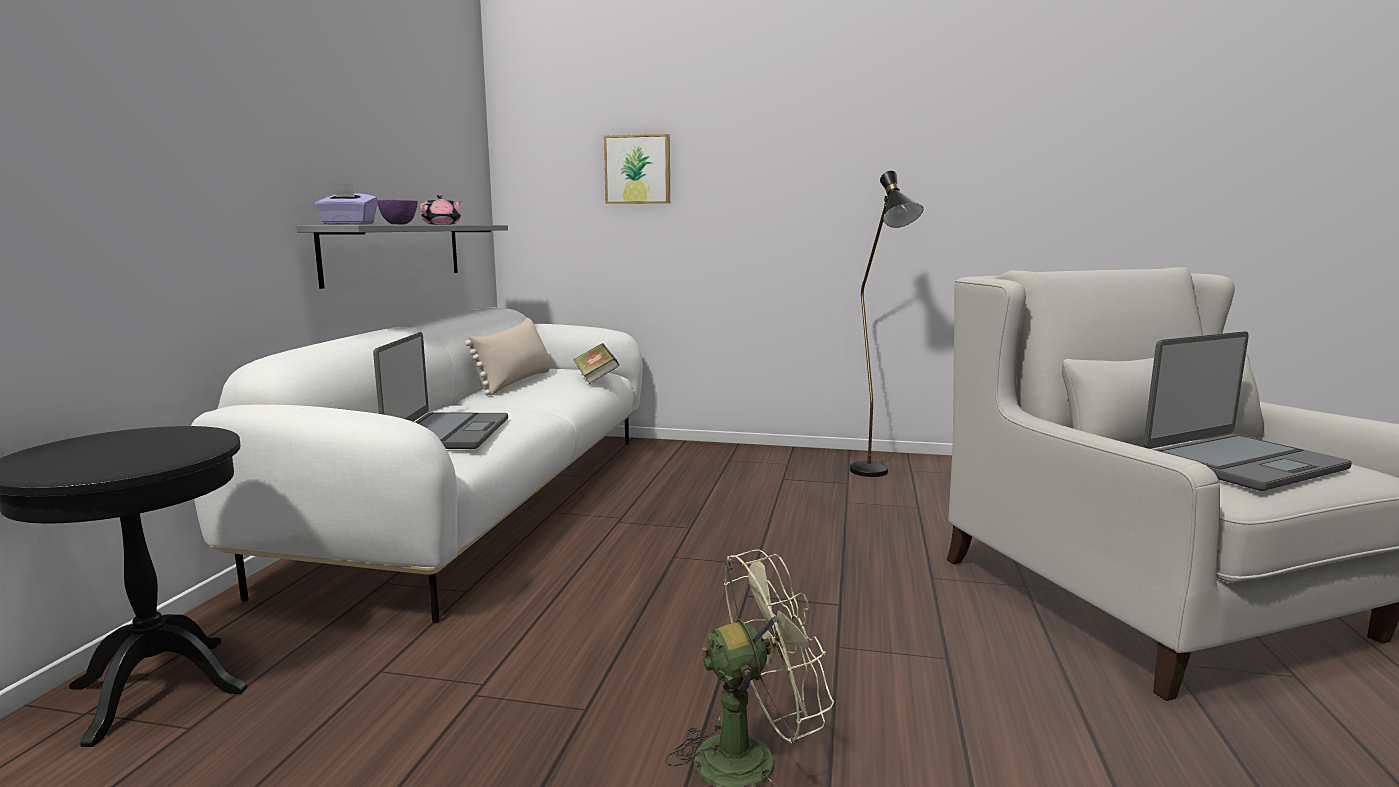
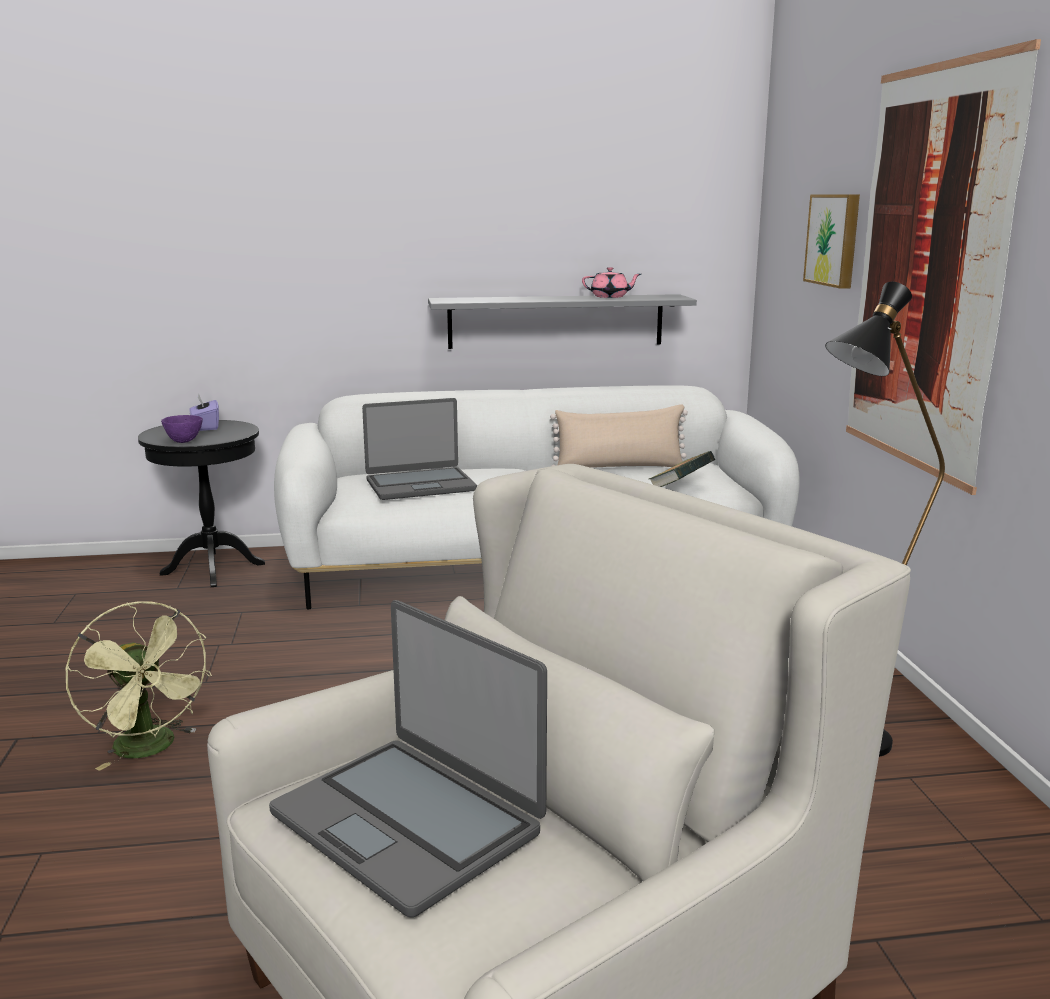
camera: 70 degrees right, 5 degrees up
(348, 224) = (451, 300): purple tissue box -> purple tissue box (205, 427)
(398, 224) = (529, 298): purple bowl -> purple bowl (183, 441)
(770, 182) = (927, 271): none -> picture

